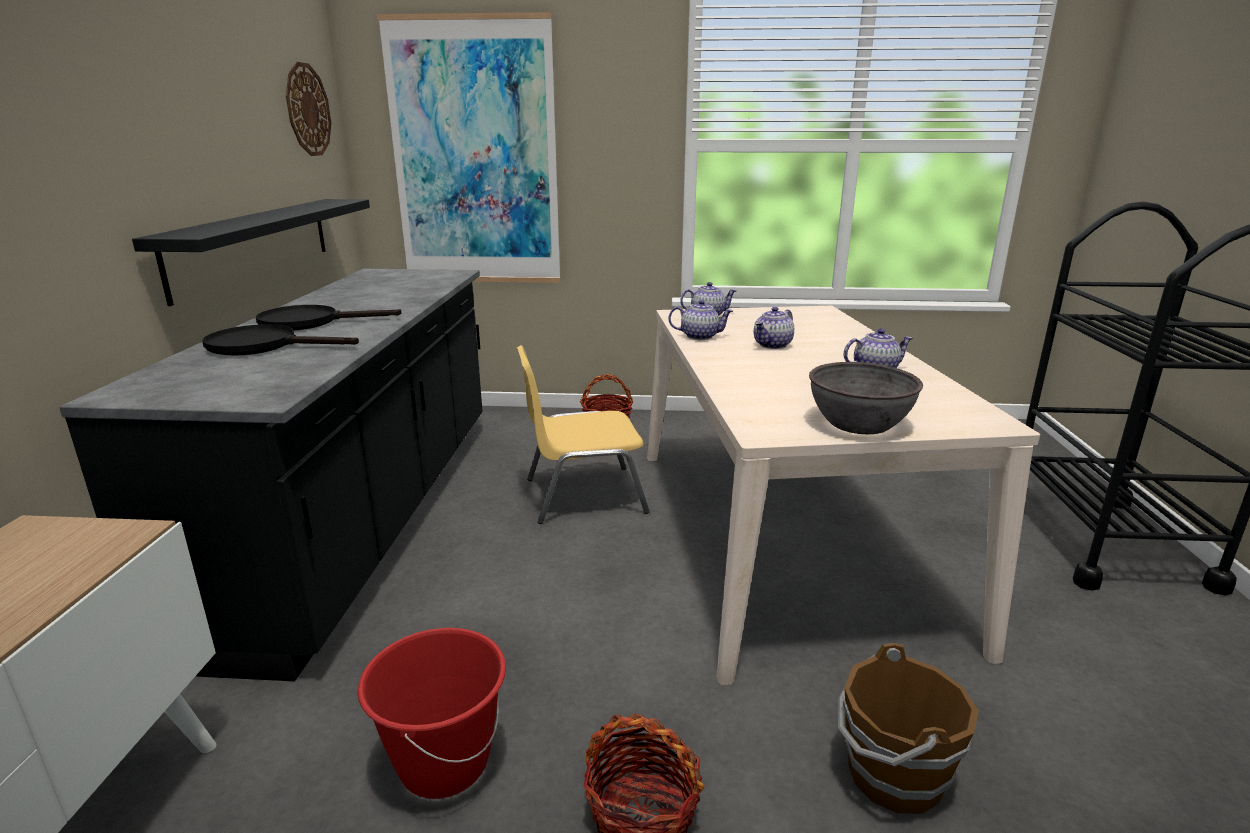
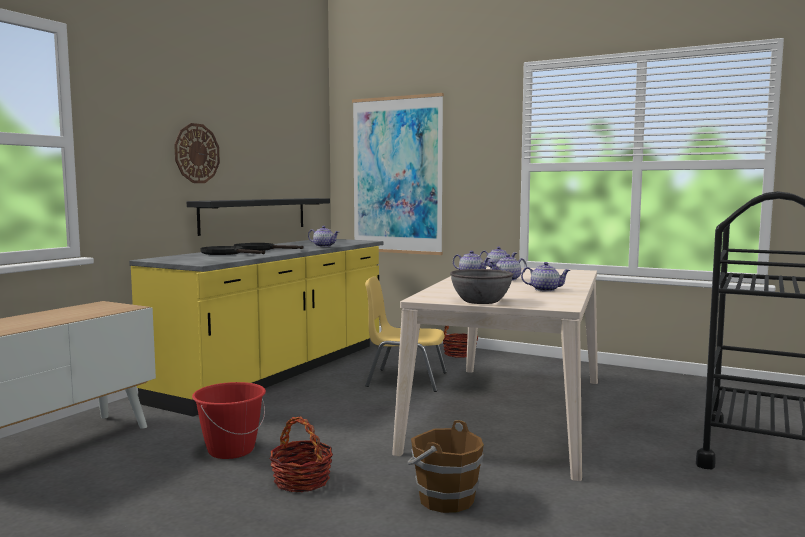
camera: 25 degrees right, 15 degrees down
(307, 110) = (305, 150): wall clock -> wall clock (196, 153)
(367, 518) = (278, 371): black counter -> yellow counter
(412, 297) = (324, 246): none -> teapot

